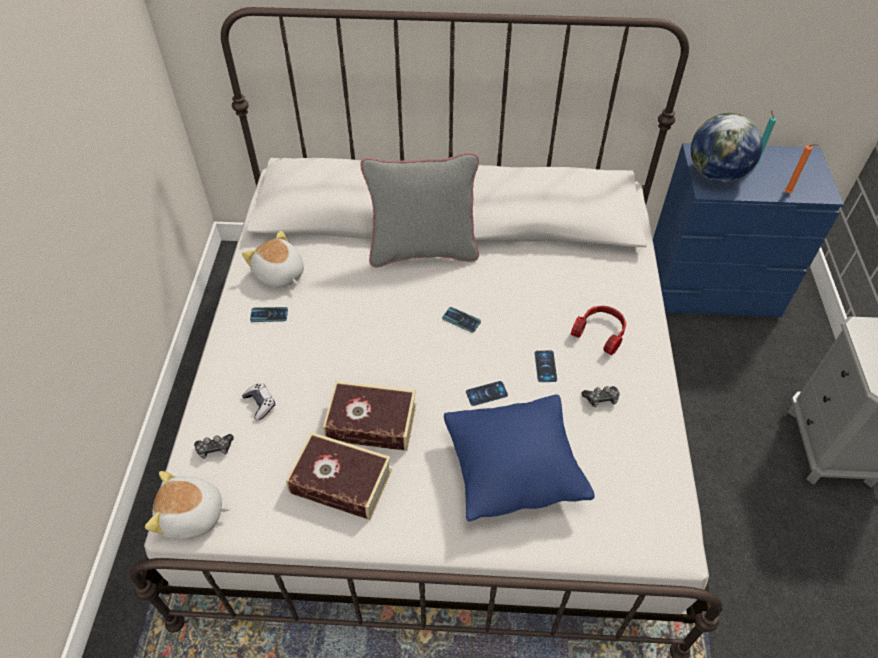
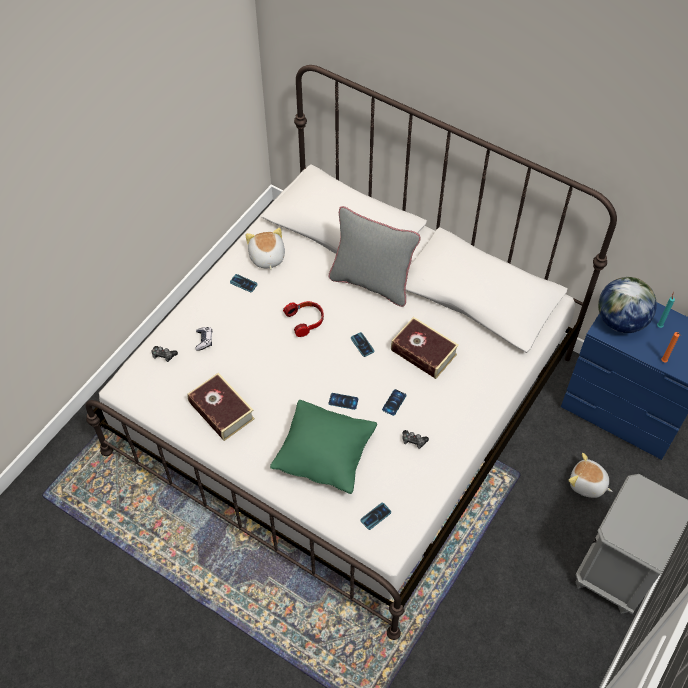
camera: 30 degrees right, 5 degrees up
(192, 516) = (130, 389): plush toy -> plush toy (587, 484)
(371, 422) = (261, 384): book -> book (423, 352)
(513, 471) = (324, 456): blue pillow -> green pillow
(600, 333) = (448, 398): headphones -> headphones (306, 320)
(629, 513) = (375, 516): none -> phone

